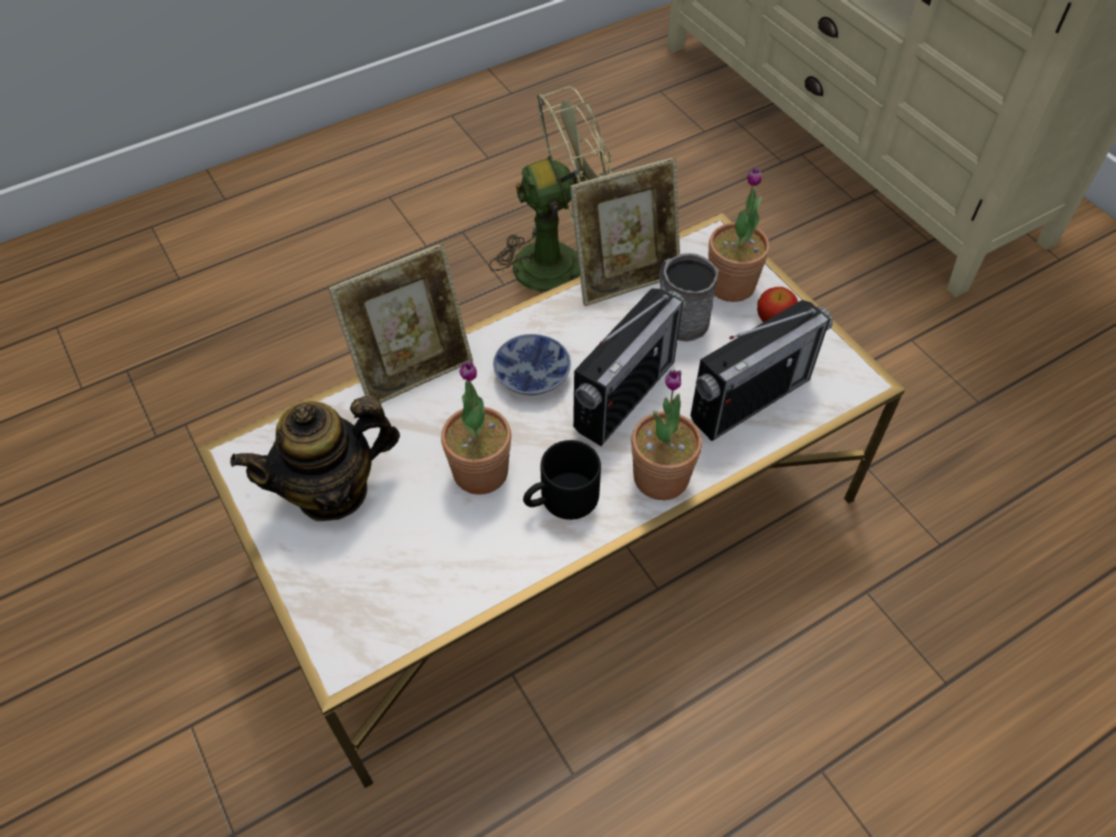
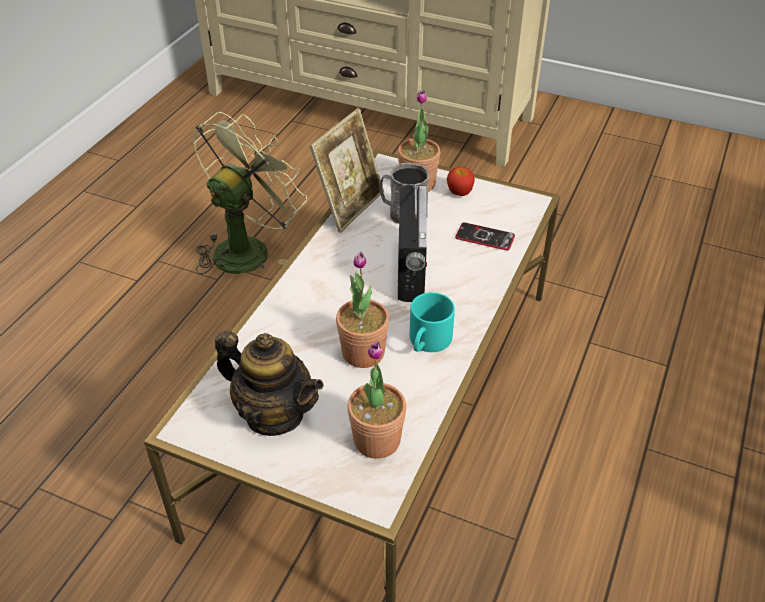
camera: 35 degrees left, 10 degrees down
(333, 491) = (274, 414): teapot -> teapot turned 90 degrees counterclockwise
(413, 369) = (261, 318): picture frame -> none
(535, 376) = (346, 284): bowl -> none
(561, 500) = (428, 342): black mug -> turquoise mug
(661, 477) = (474, 301): potted plant -> potted plant (377, 440)
(750, 399) = (485, 237): radio -> phone

